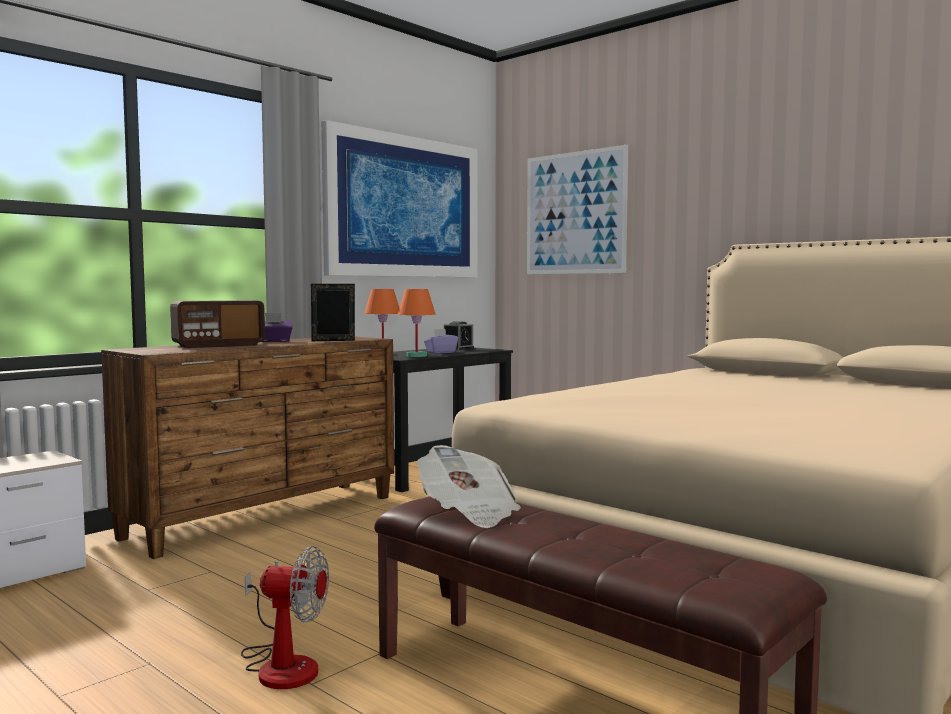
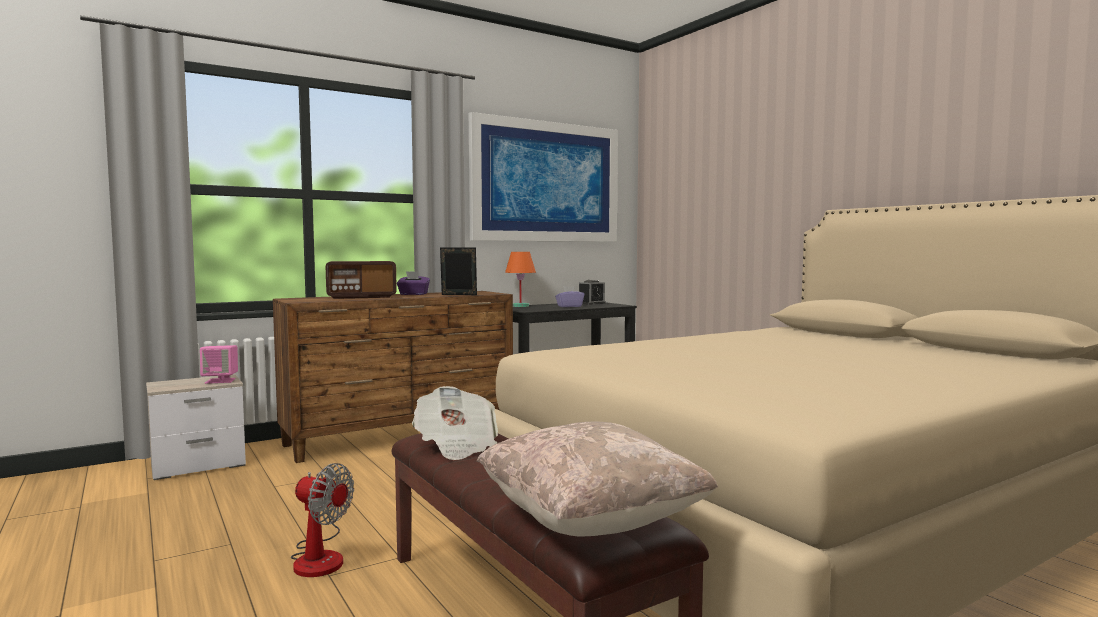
camera: 15 degrees right, 0 degrees up
(46, 459) = (220, 381): none -> pink speaker
(417, 356) = (543, 309): orange table lamp -> none
(575, 213) = (699, 183): picture -> none
(711, 574) = (591, 520): none -> beige pillow

